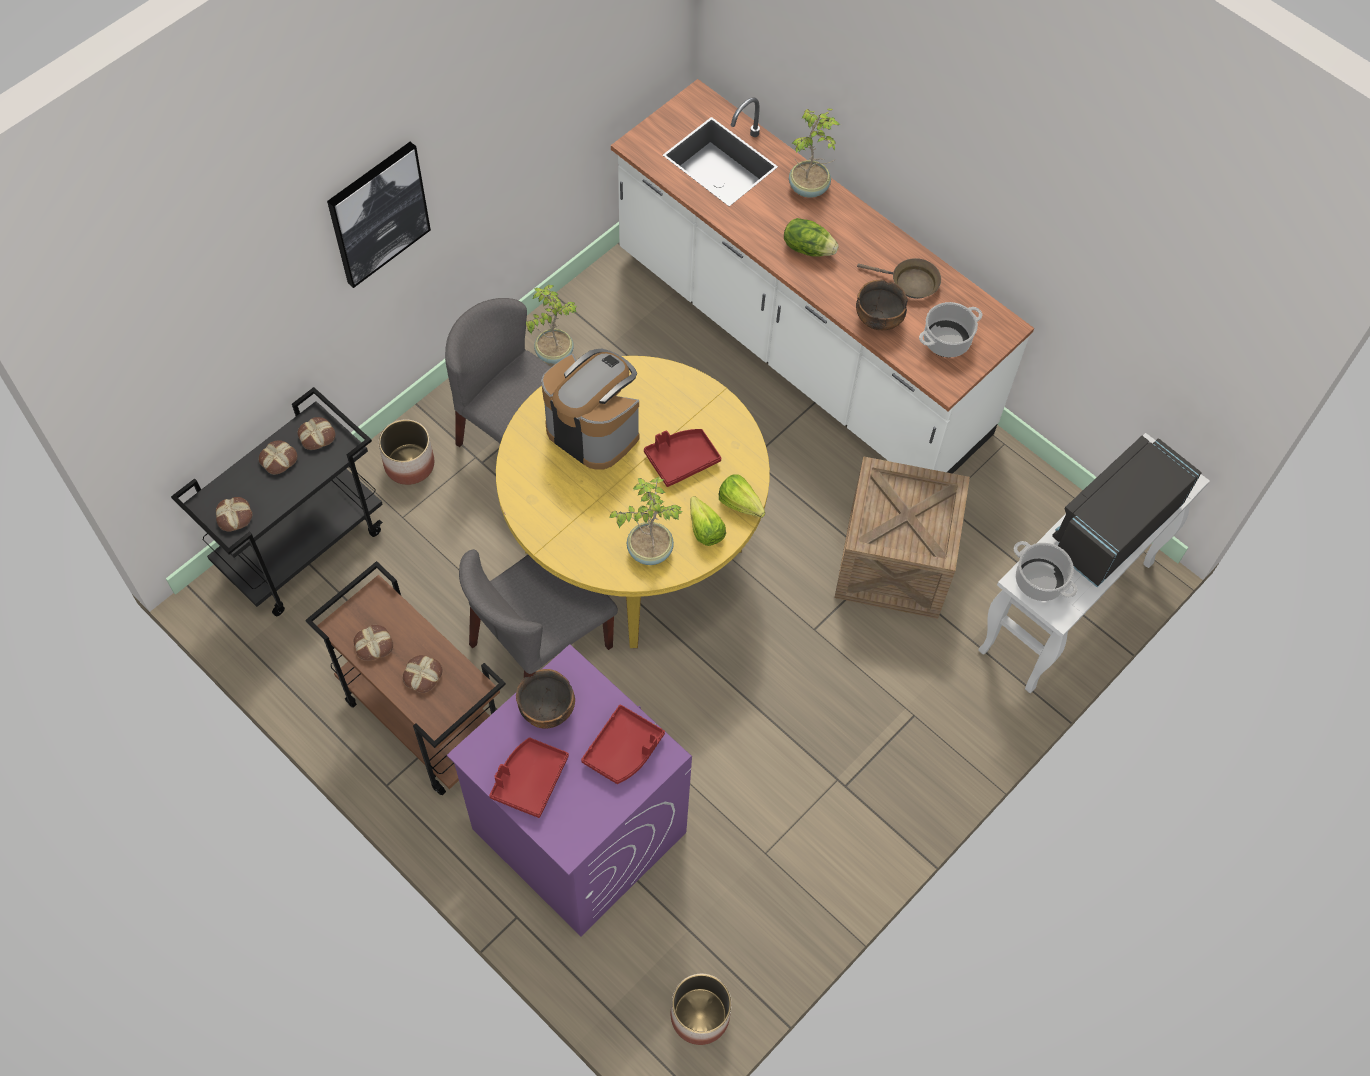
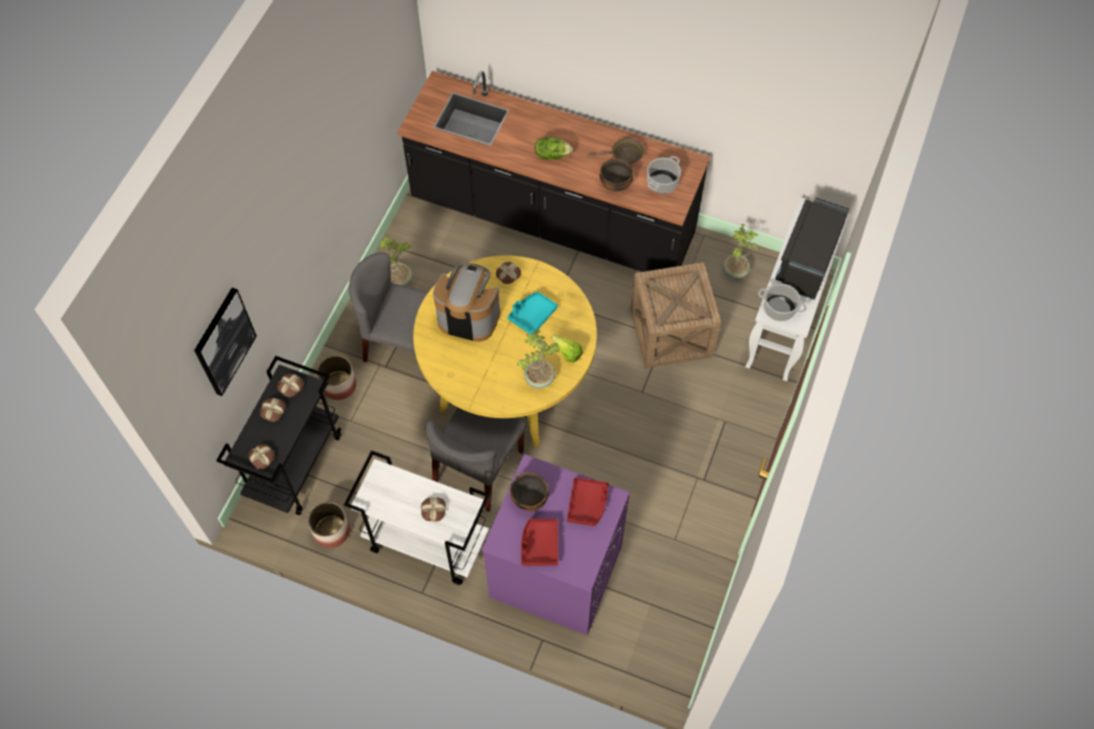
camera: 20 degrees left, 0 degrees up
(374, 644) = (393, 503): bread -> bread (508, 274)
(378, 213) = (289, 227): picture -> picture (224, 341)
(423, 719) = (425, 542): brown cart -> white cart
(681, 460) = (532, 315): red tray -> turquoise tray
(700, 1015) = (681, 652): planter -> planter (332, 531)
(742, 507) = (583, 330): lettuce -> none
(800, 346) = (552, 219): white counter -> black counter
(809, 188) = (535, 116): potted plant -> potted plant (736, 271)

